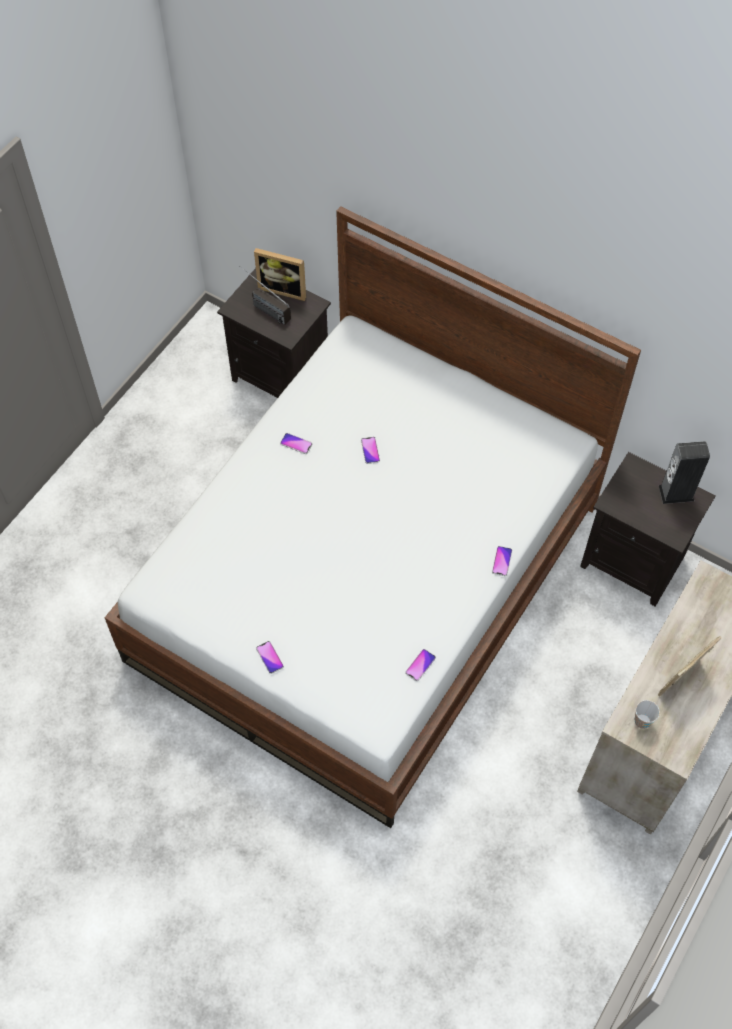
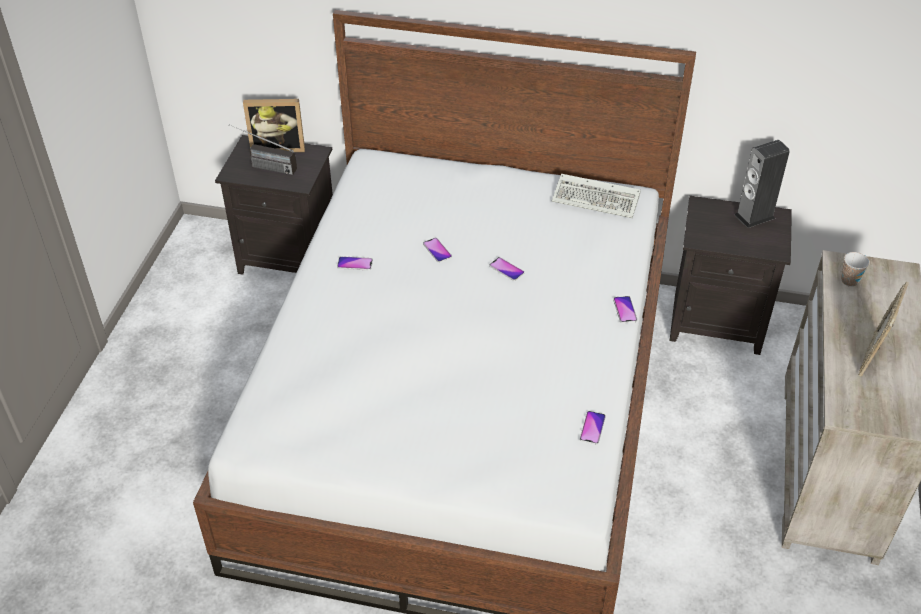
camera: 20 degrees left, 15 degrees down
(270, 657) = (419, 470): phone -> phone (506, 269)
(535, 437) = (598, 199): none -> keyboard
(642, 721) = (859, 403): cup -> cup (849, 281)

